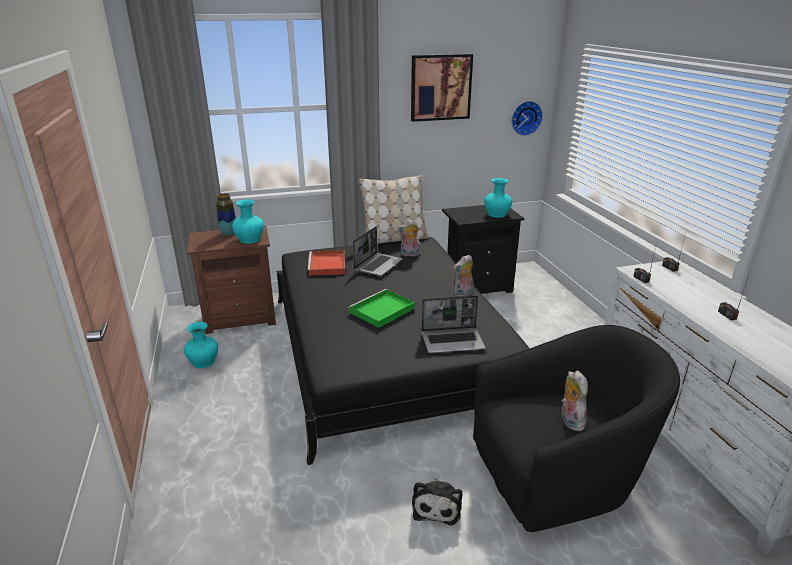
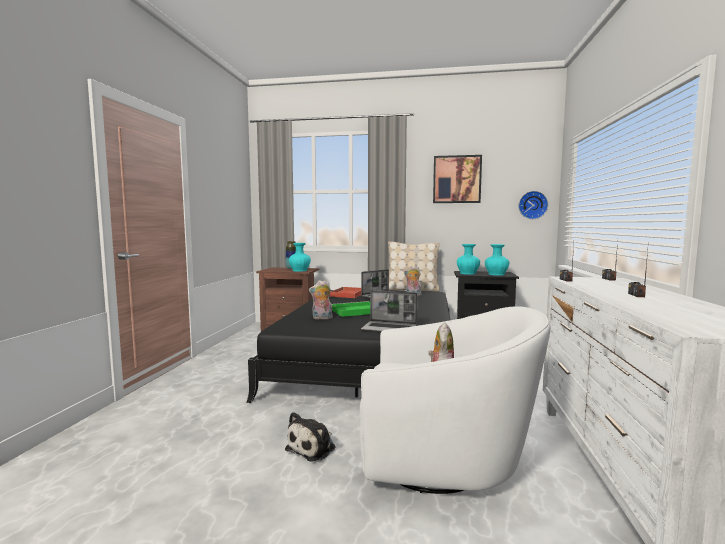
camera: 25 degrees right, 20 degrees down
(203, 362) = (244, 346): turquoise vase -> turquoise vase (467, 273)
(463, 294) = (431, 313): plush toy -> plush toy (321, 318)
(558, 478) = (444, 460): black armchair -> white armchair

